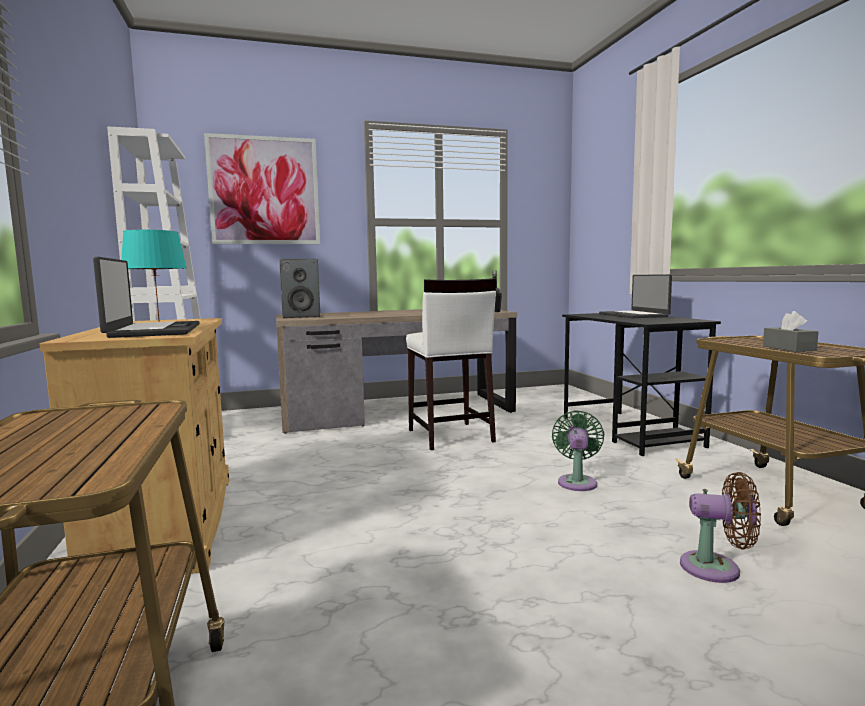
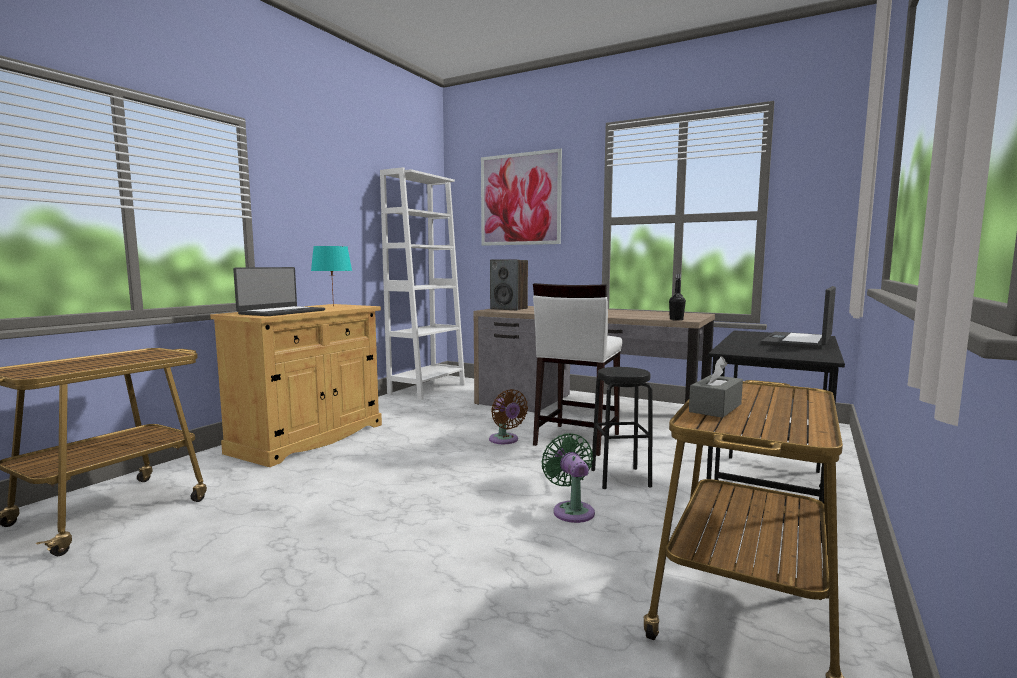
camera: 45 degrees right, 0 degrees up
(546, 451) = (620, 478): none -> black stool
(577, 482) = (572, 510): green fan -> green fan turned 75 degrees counterclockwise
(716, 568) = (478, 620): brown fan -> brown fan (505, 440)

